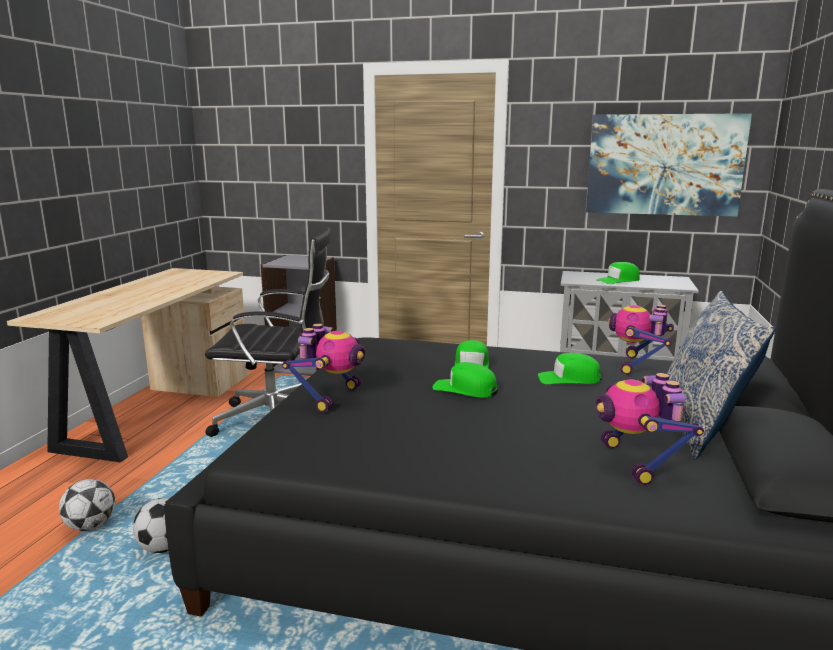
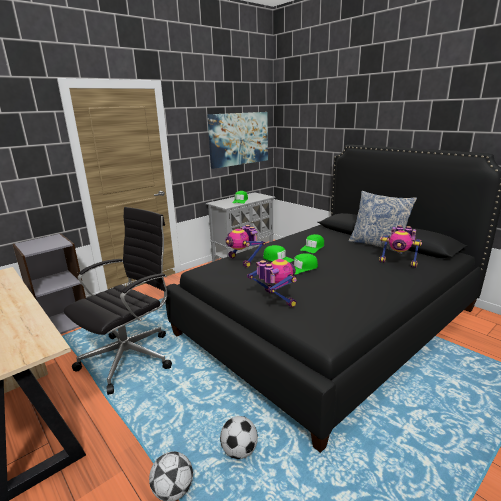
camera: 55 degrees left, 5 degrees up
(638, 366) = (312, 234): toy robot -> toy robot (243, 261)

